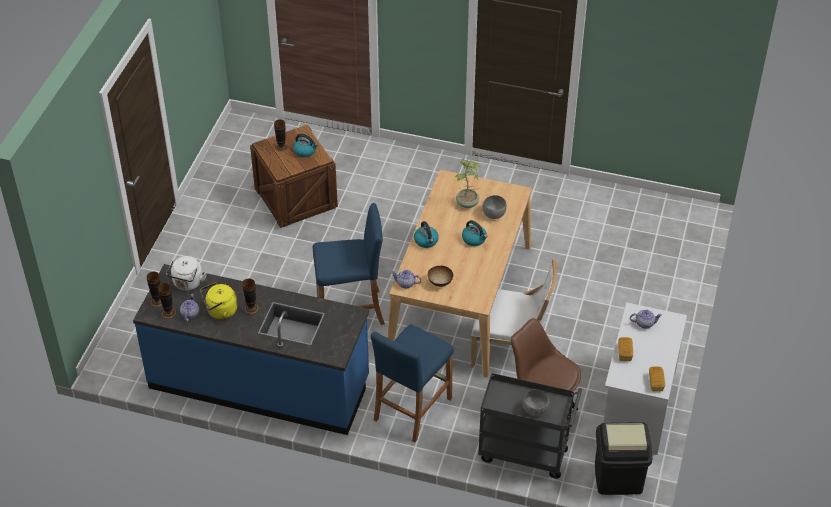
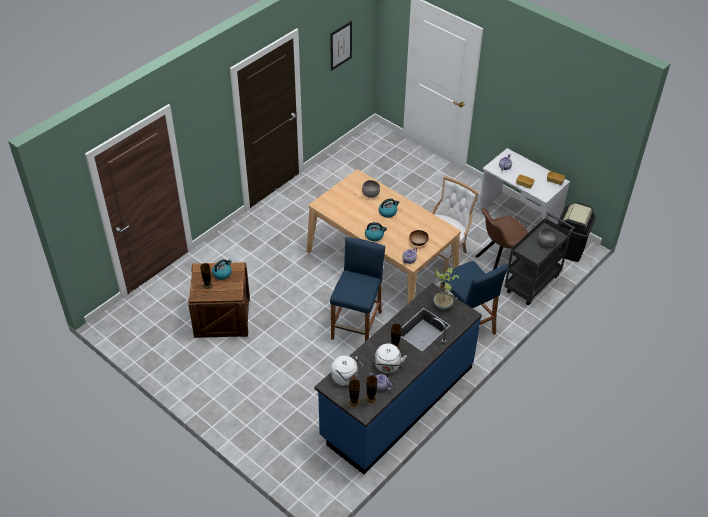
camera: 65 degrees left, 0 degrees up
(220, 311) = (387, 366): yellow kettle -> white kettle
(468, 203) = (351, 203): potted plant -> potted plant (443, 304)
(663, 61) = (341, 45): none -> picture

